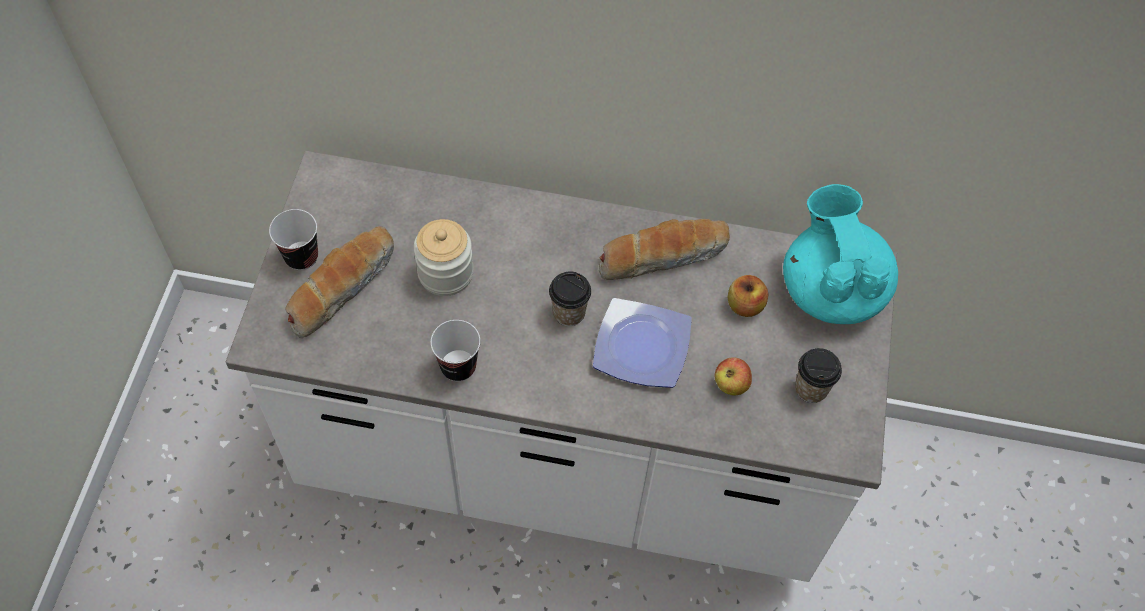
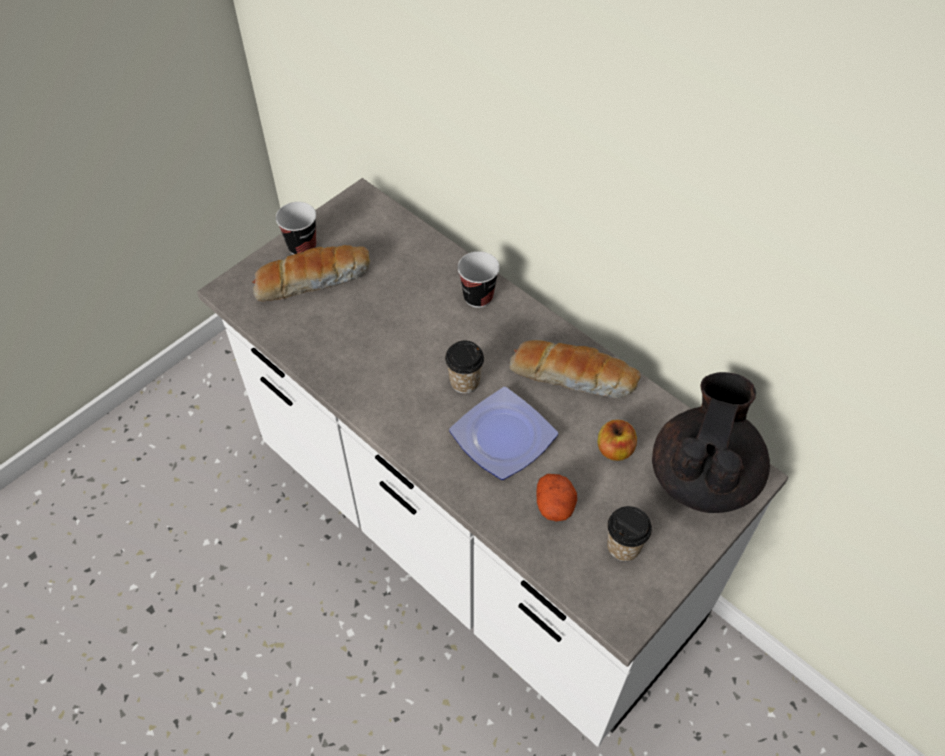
camera: 35 degrees right, 5 degrees down
(445, 273) = (394, 307): jar -> none
(458, 366) = (351, 377): cup -> cup (478, 297)
(731, 384) = (555, 505): apple -> potato
(831, 289) = (703, 476): turquoise teapot -> black teapot

